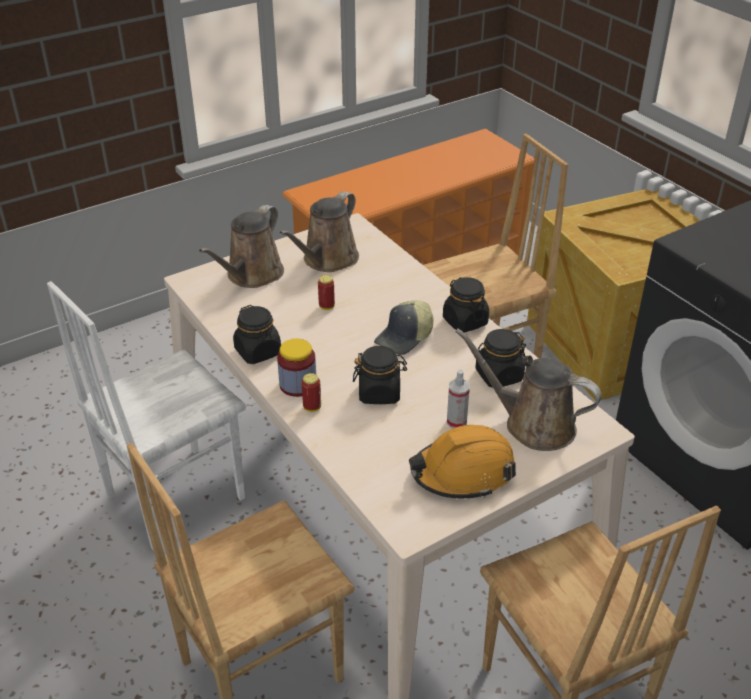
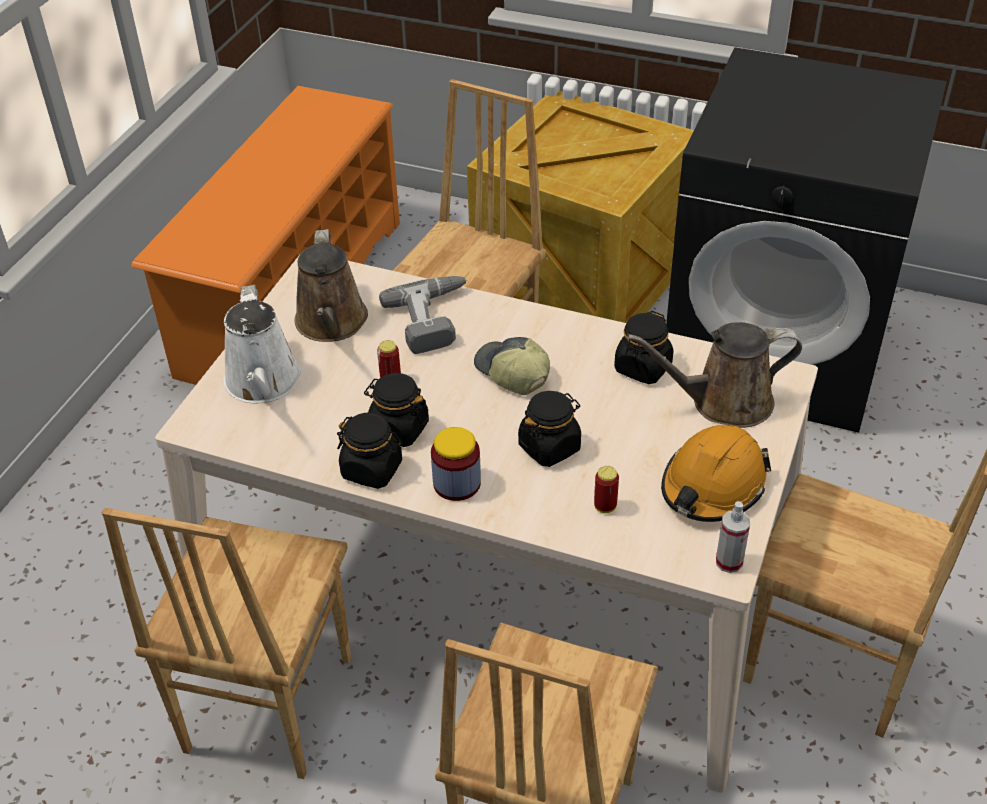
camera: 35 degrees left, 5 degrees up
(173, 496) = (265, 704): white chair -> brown chair
(252, 275) = (263, 383): brown watering can -> white watering can
(312, 407) = (499, 500): can -> can (605, 506)
(393, 285) = (435, 319): none -> power drill
(405, 338) = (511, 373): cap -> cap turned 135 degrees clockwise
(456, 422) = (654, 437): spray bottle -> spray bottle (729, 562)
(464, 321) = (551, 325): black jar -> black jar (398, 429)

